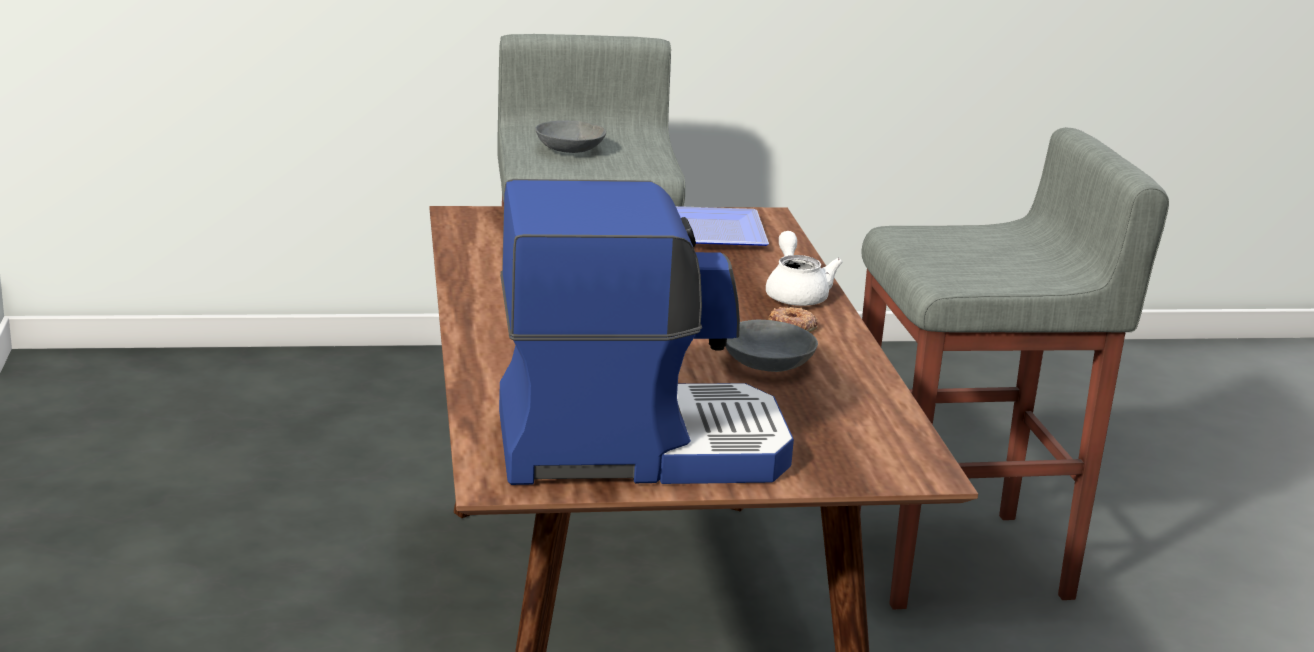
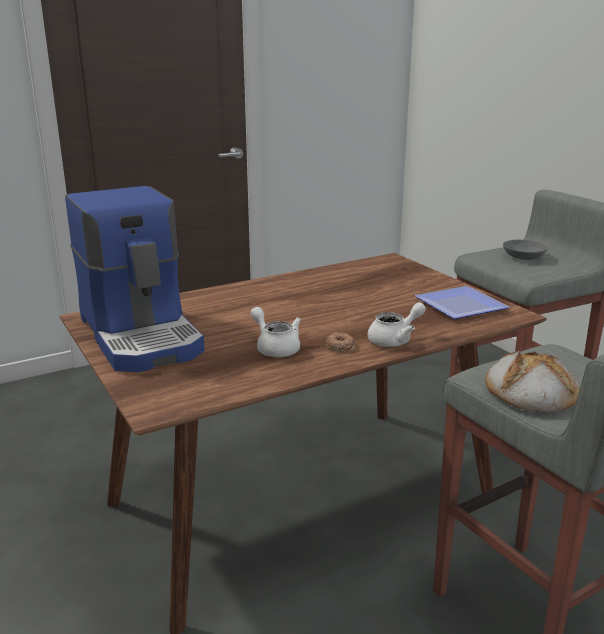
camera: 70 degrees right, 0 degrees up
(767, 364) = (275, 347): grey bowl -> white teapot
(998, 270) = (530, 391): none -> bread

